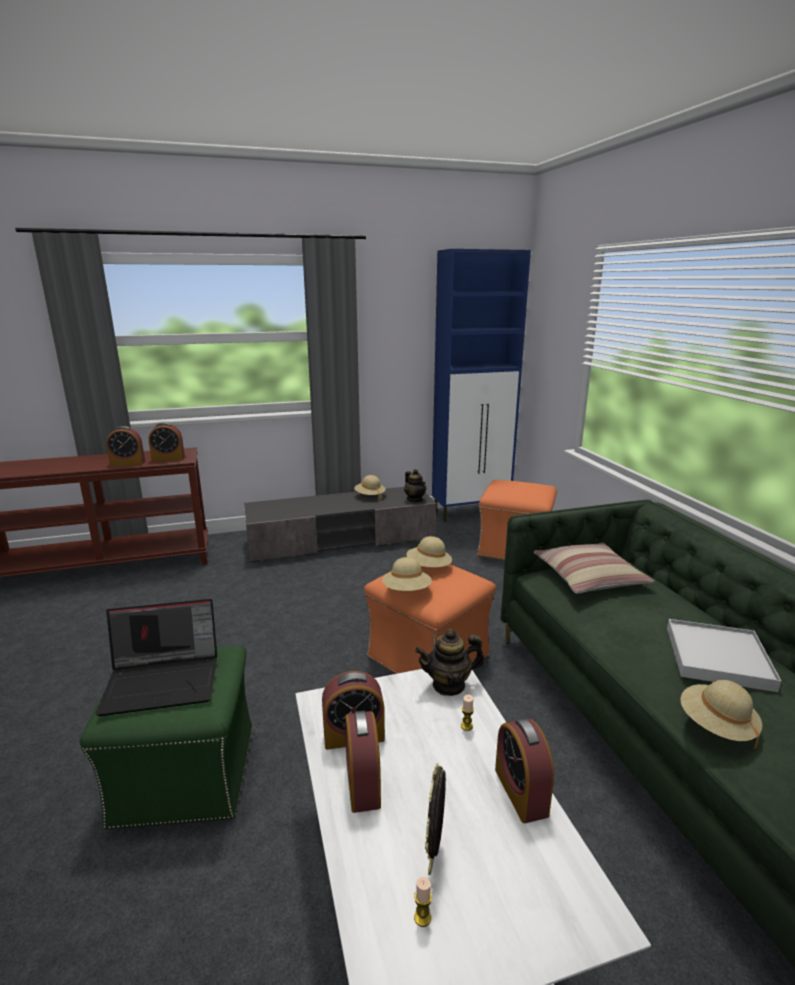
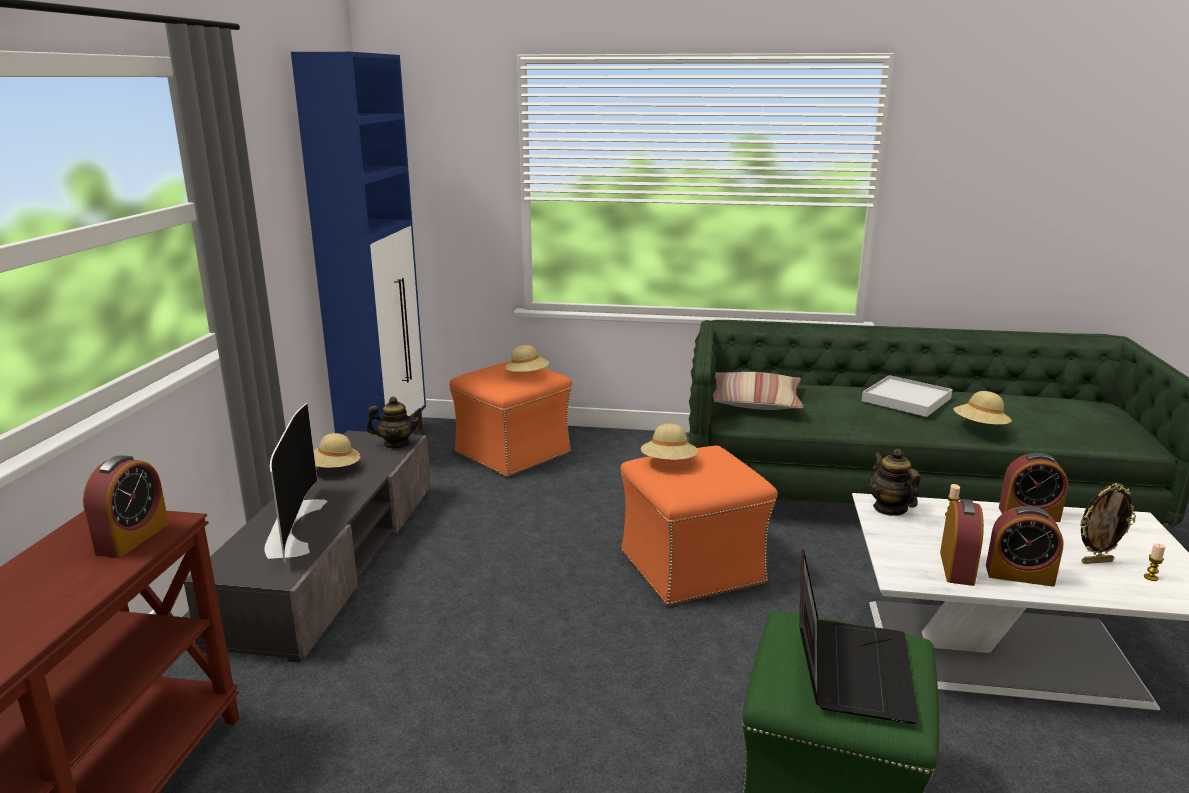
camera: 65 degrees left, 0 degrees up
(128, 463) = (82, 587): alarm clock -> none
(303, 505) = (291, 526): none -> television
(407, 591) = (717, 485): beige hat -> beige hat (527, 375)
(434, 856) = (1096, 561): picture frame -> picture frame turned 45 degrees counterclockwise
(449, 685) = (890, 508): teapot -> teapot turned 150 degrees clockwise

